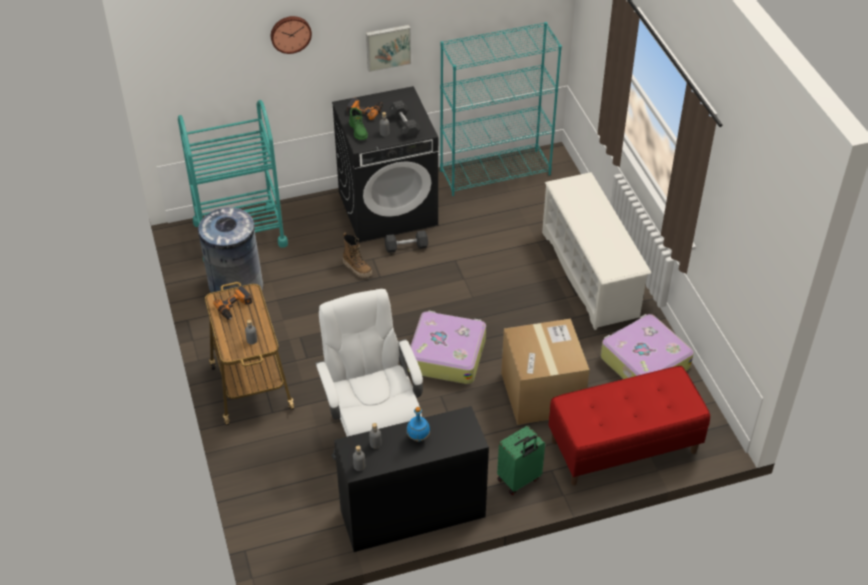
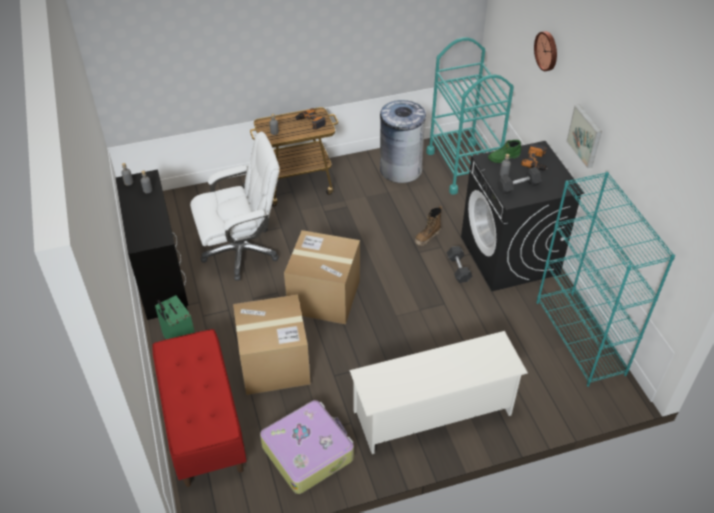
camera: 90 degrees right, 0 degrees up
(418, 437) = (148, 213): blue bottle -> none
(446, 355) = (324, 296): suitcase -> cardboard box

